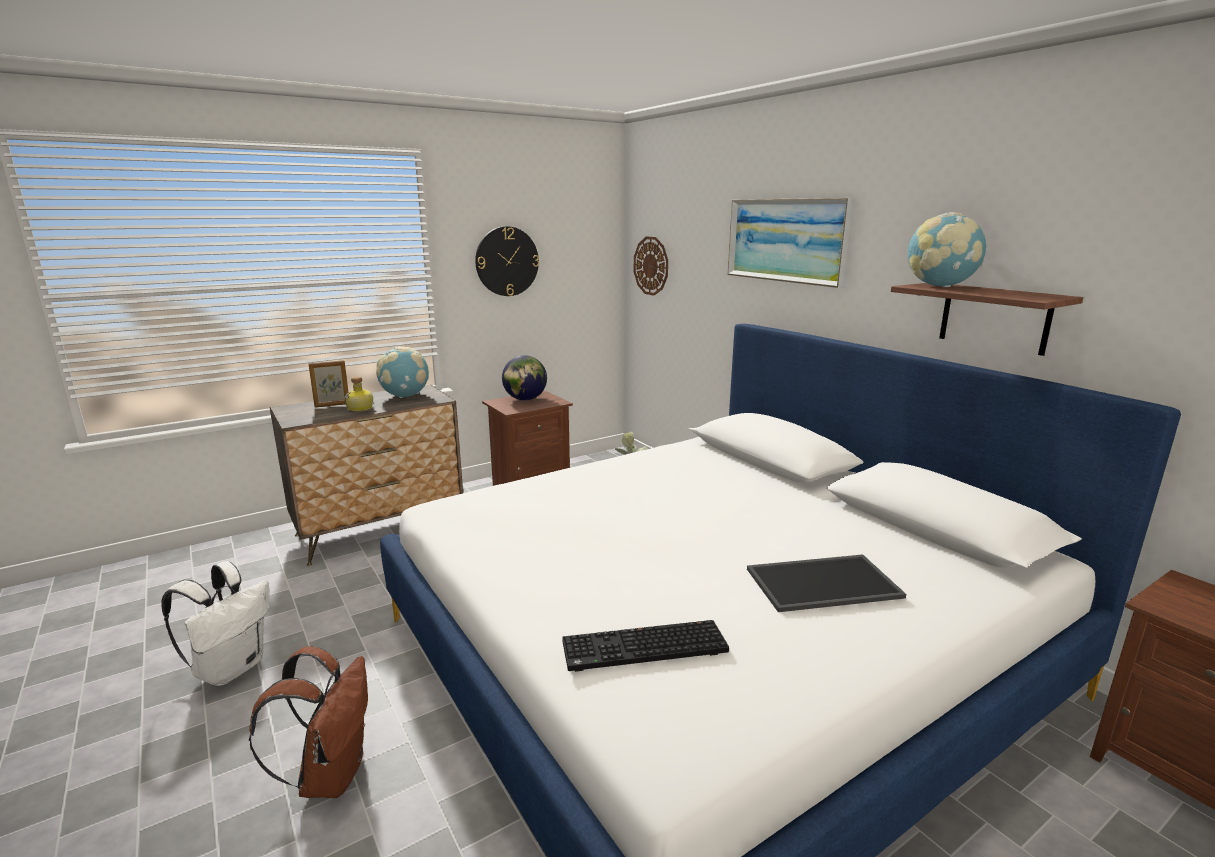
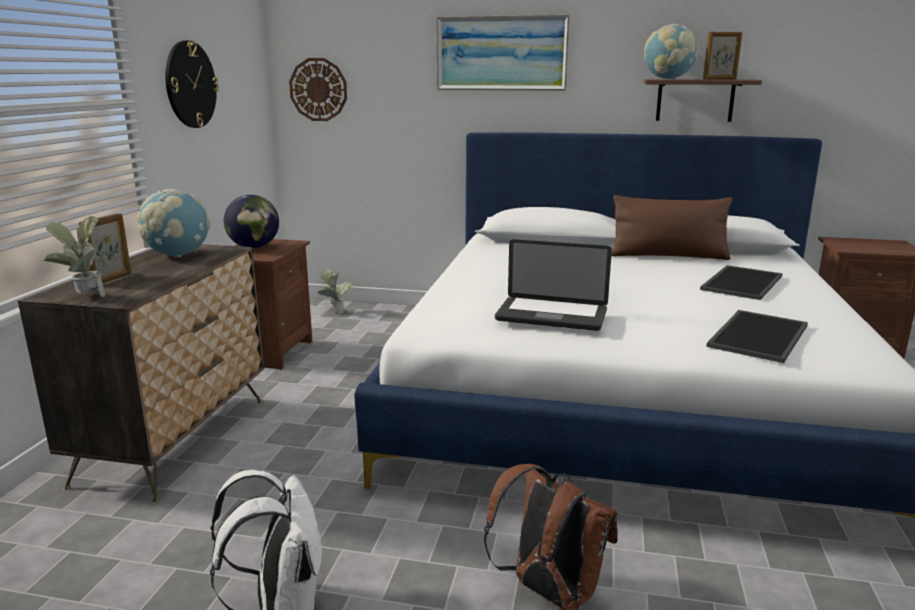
camera: 45 degrees left, 0 degrees up
(289, 415) = (84, 298): none -> potted plant
(361, 408) = (164, 273): bottle -> none
(527, 534) = (551, 315): none -> laptop
(643, 649) = (760, 336): keyboard -> tray
(841, 518) = (668, 256): none -> brown pillow
(995, 294) = (720, 79): none -> picture frame

